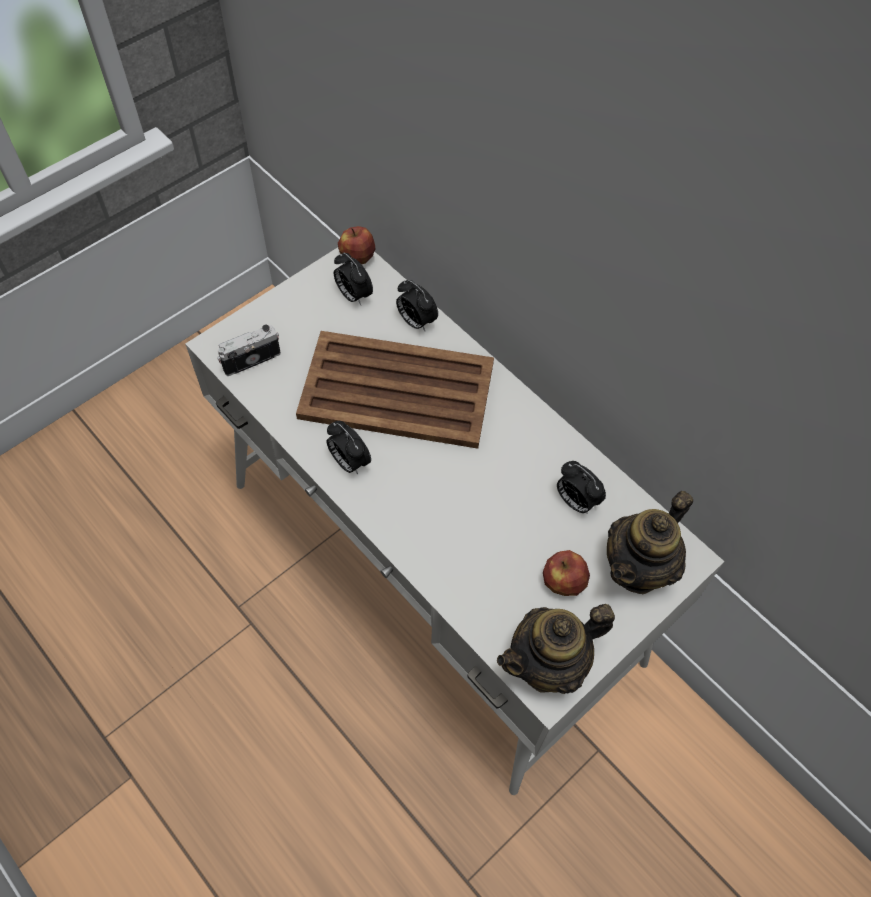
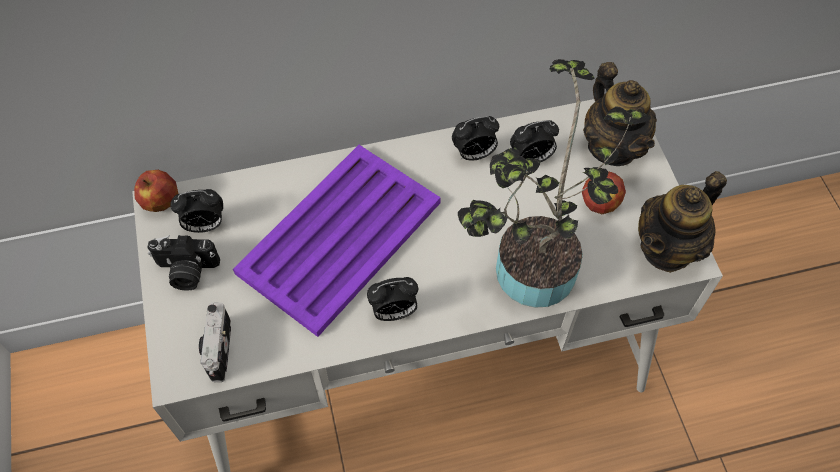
camera: 60 degrees left, 0 degrees up
(306, 305) = (186, 271): none -> camera
(399, 391) = (341, 236): brown tray -> purple tray
(415, 321) = (273, 188): alarm clock -> alarm clock (474, 154)
(443, 551) = (527, 276): none -> potted plant
(548, 664) = (667, 248): teapot -> teapot turned 45 degrees clockwise

